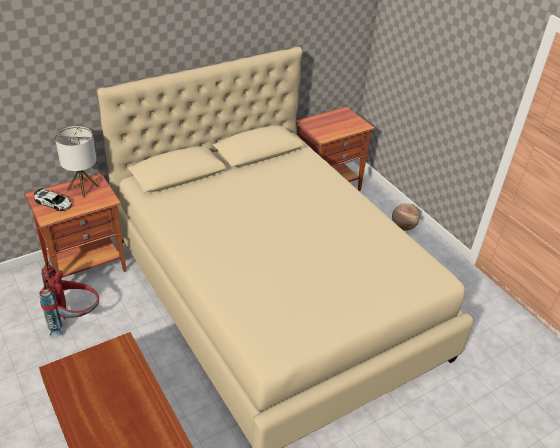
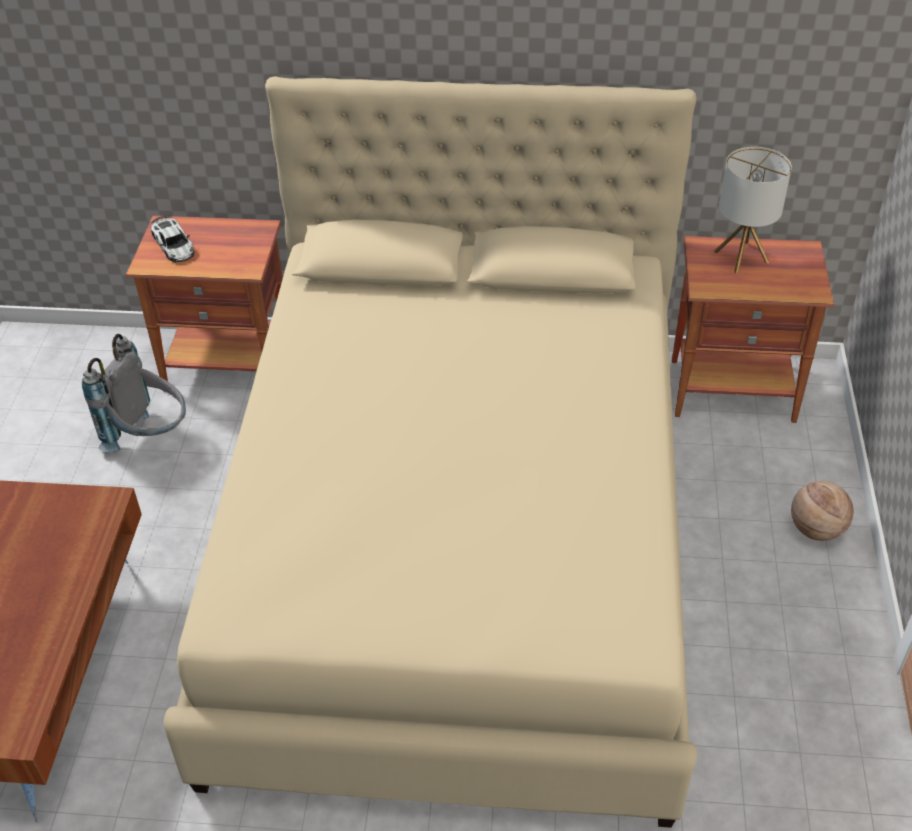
camera: 40 degrees right, 5 degrees up
(74, 319) = (150, 438): red backpack -> grey backpack
(83, 188) = (232, 236): table lamp -> table lamp (741, 257)

